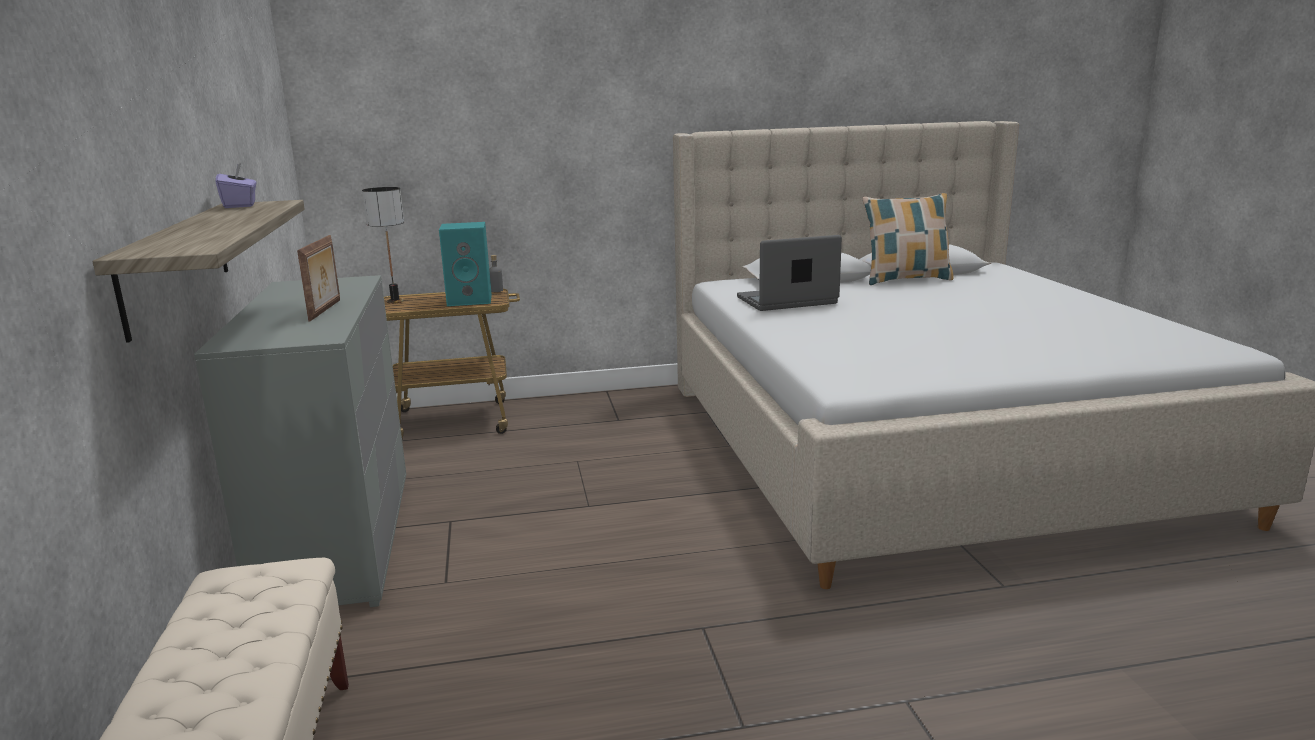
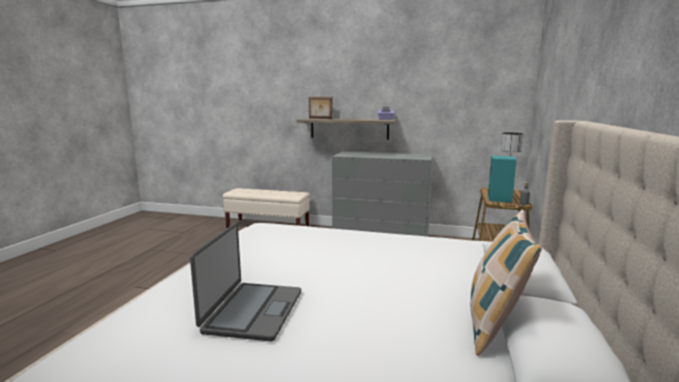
camera: 115 degrees right, 5 degrees down
(326, 310) = (375, 156): picture frame -> picture frame (320, 118)
(787, 301) = (432, 251): laptop -> laptop (252, 311)

